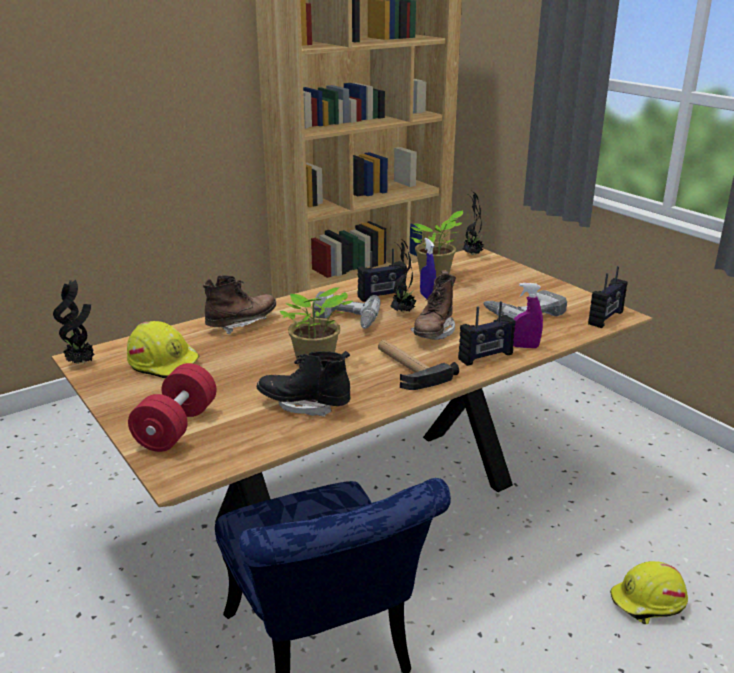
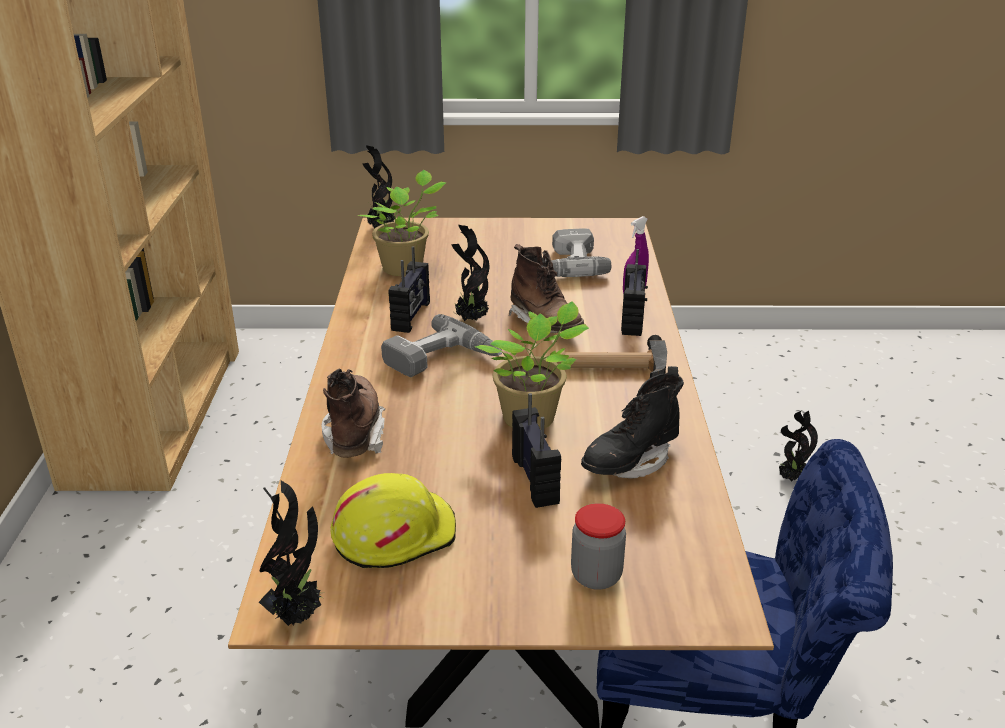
camera: 55 degrees left, 5 degrees up
(176, 427) = (596, 576): red dumbbell -> jar
(427, 297) = (453, 293): blue spray bottle -> none
(606, 318) = (621, 235): radio -> radio (536, 479)
(648, 602) = (791, 478): yellow hard hat -> potted plant

